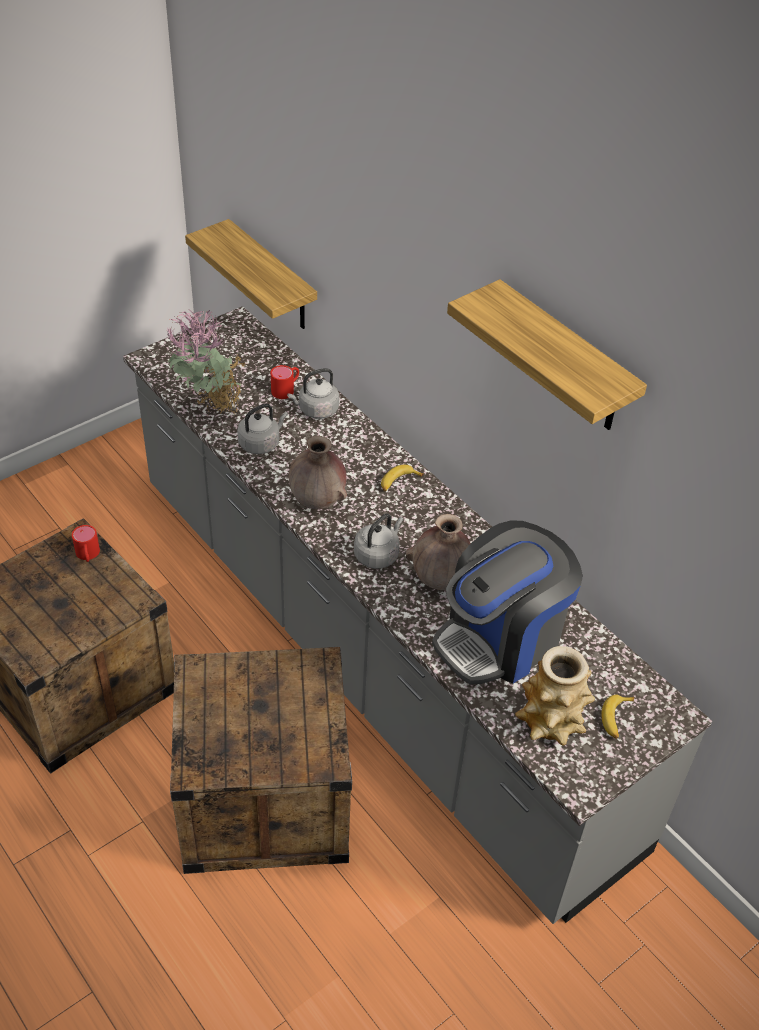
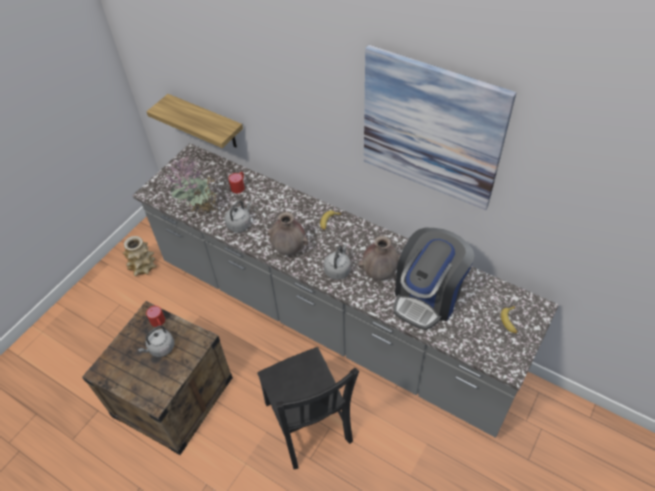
camera: 15 degrees left, 5 degrees up
(264, 800) = (309, 425): crate -> black chair
(316, 410) = (262, 193): grey kettle -> grey kettle (160, 348)
(550, 721) = (477, 336): vase -> vase (143, 267)
(564, 360) = (431, 129): shelf -> picture

